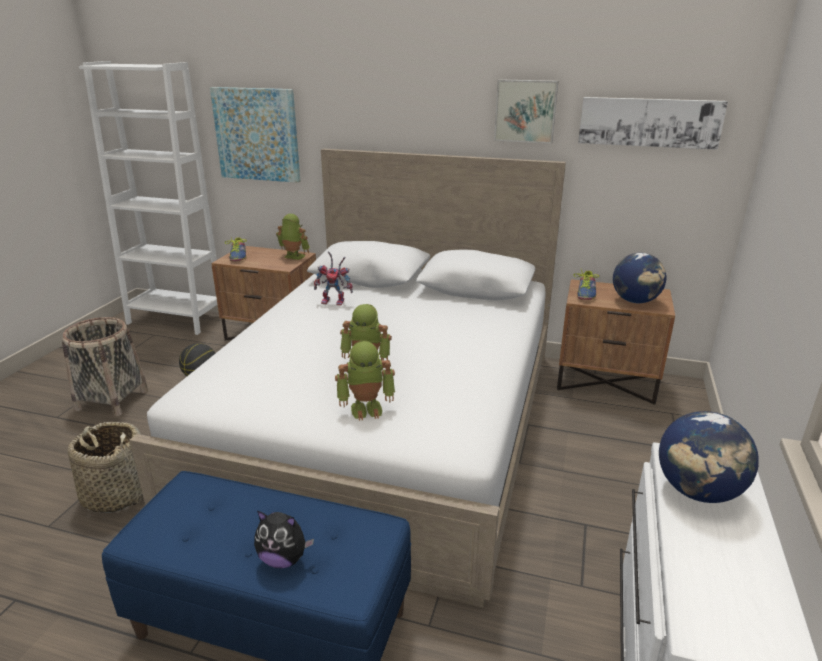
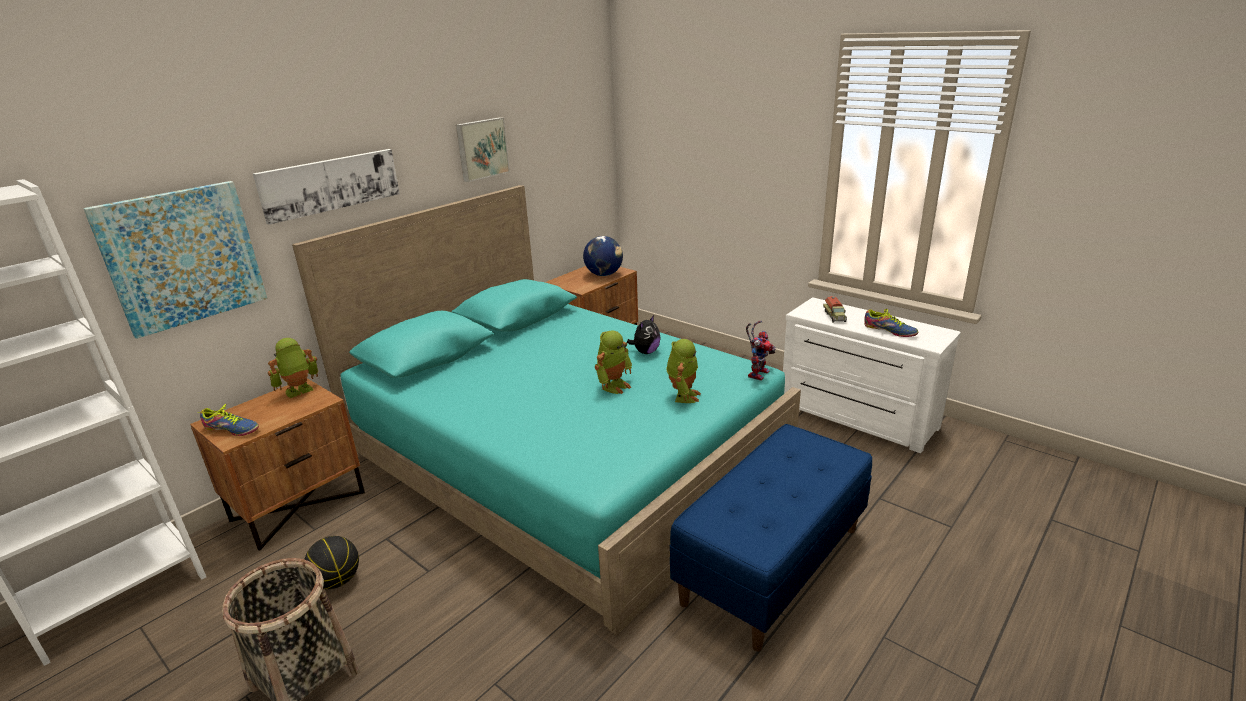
camera: 65 degrees left, 0 degrees up
(117, 493) = (538, 669): basket -> none
(283, 559) = (808, 477): plush toy -> plush toy (645, 352)
(335, 301) = (466, 382): toy robot -> toy robot (757, 373)
(388, 425) = (565, 459): white bed -> turquoise bed
(586, 293) = (573, 284): shoe -> shoe (889, 330)
(649, 122) = (560, 138): picture -> picture (330, 184)
(698, 492) = (834, 316): globe -> toy truck

